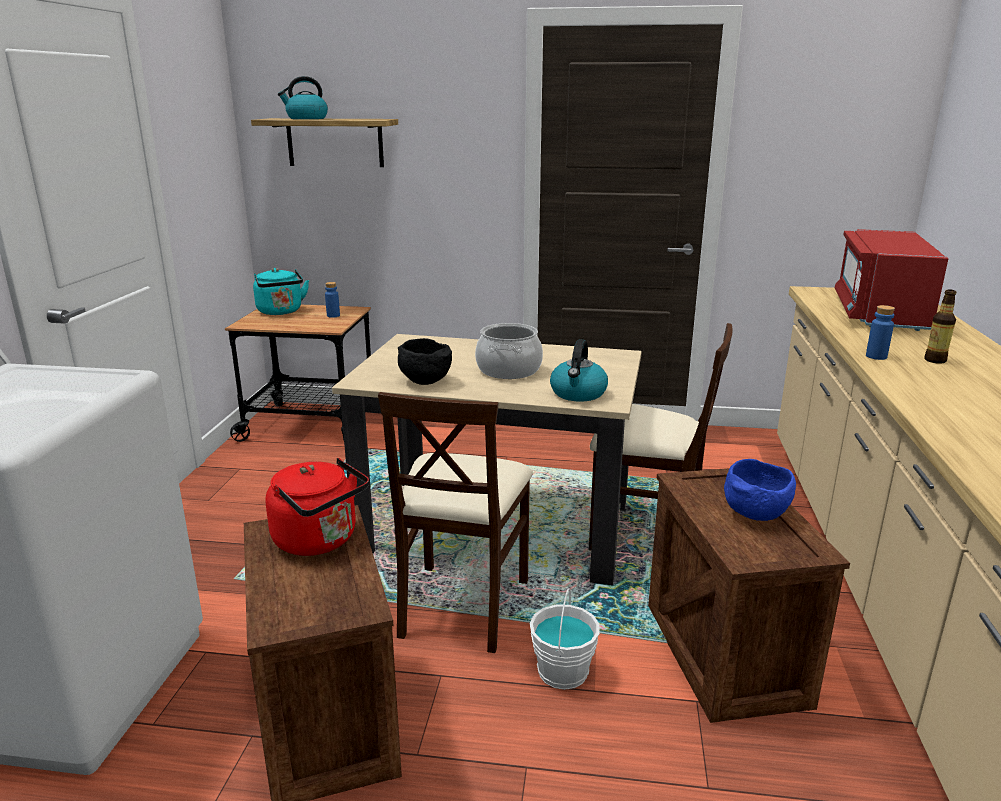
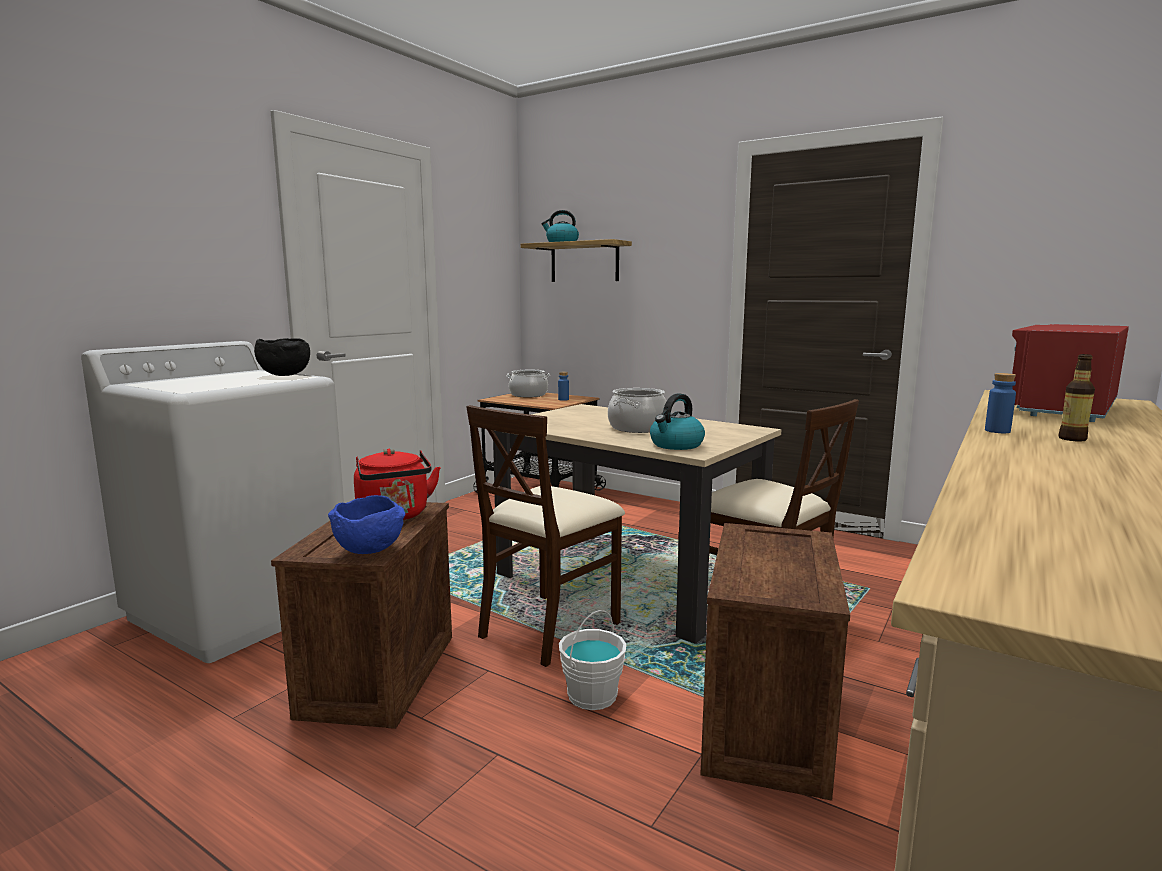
camera: 25 degrees right, 10 degrees down
(281, 312) = (528, 395): turquoise kettle -> cooking pot
(423, 382) = (557, 427): black bowl -> black bowl (284, 375)
(755, 513) = (789, 563): blue bowl -> blue bowl (371, 550)

